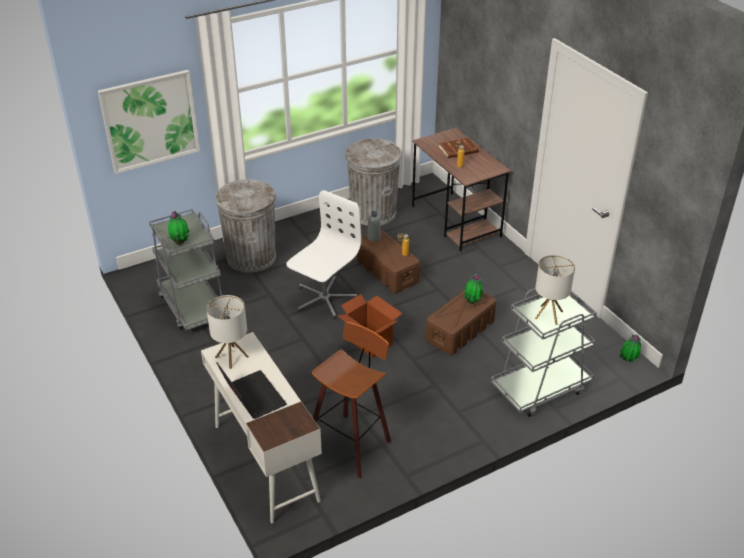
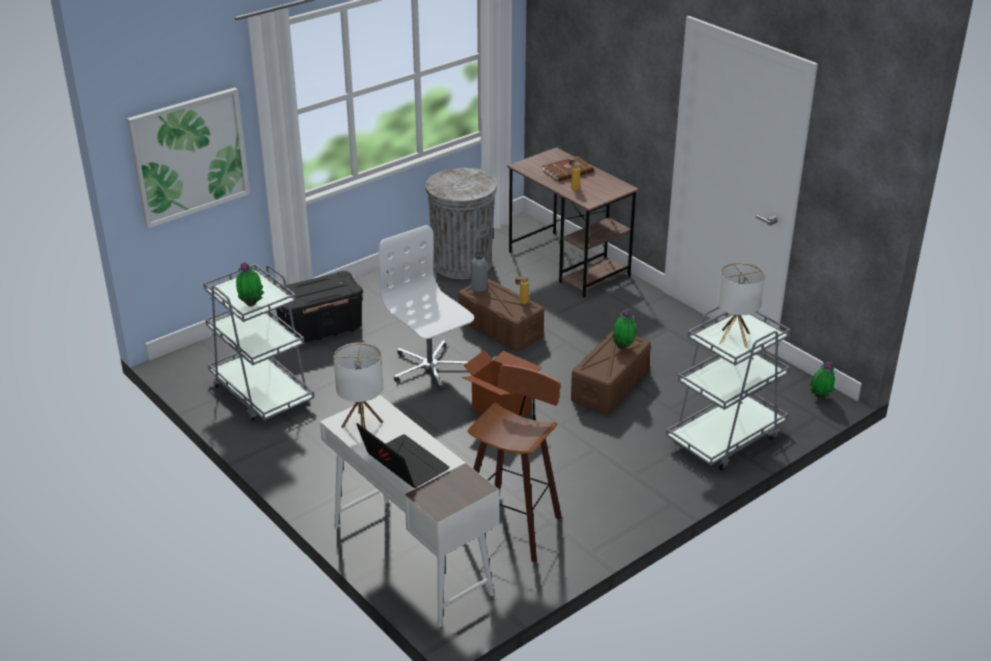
camera: 10 degrees left, 5 degrees down
(251, 257) = (321, 329): grey trash can -> black storage box
(324, 299) = (429, 367): white office chair -> white office chair turned 60 degrees counterclockwise

